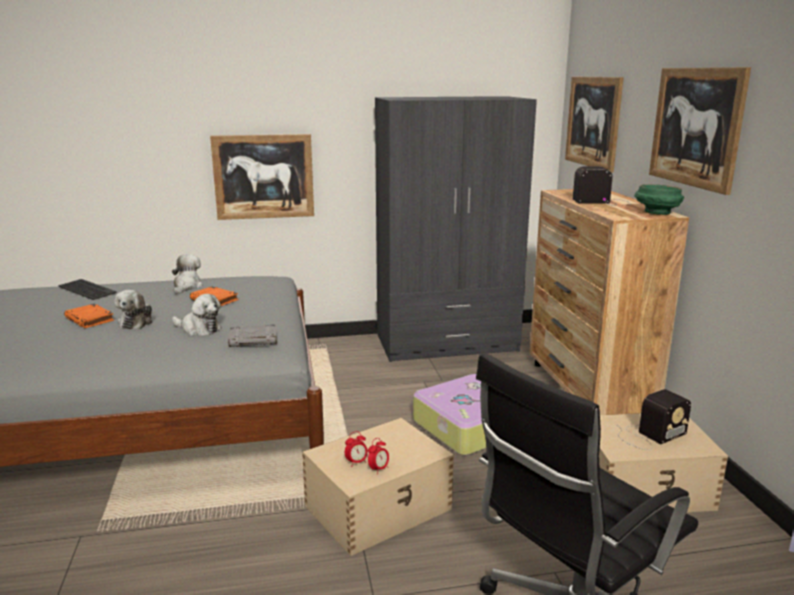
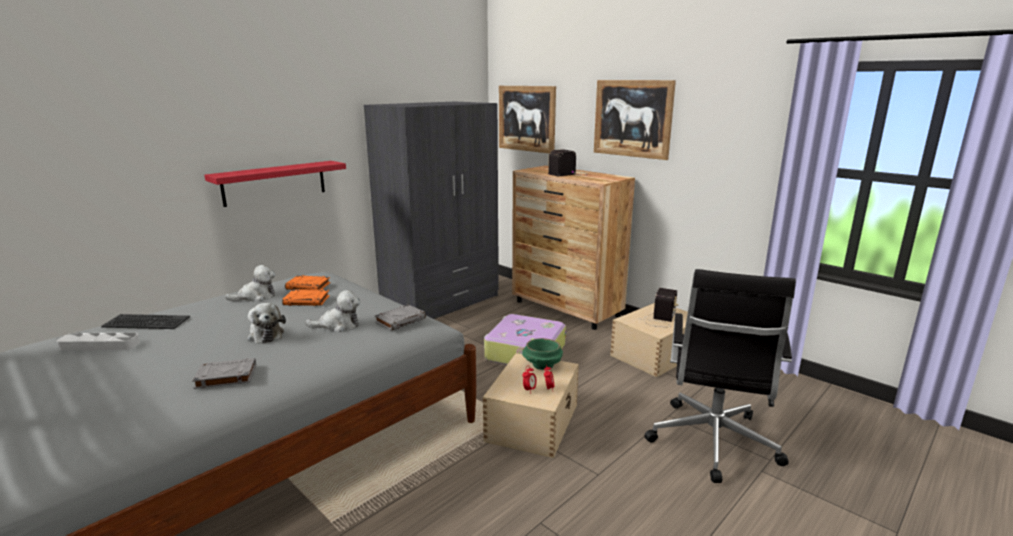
camera: 35 degrees left, 0 degrees up
(35, 300) = (100, 345): none -> grey tray
(56, 349) = (225, 377): none -> grey book
(90, 319) = (209, 345): orange book -> orange book (309, 286)
(187, 287) = (256, 296): plush toy -> plush toy turned 90 degrees clockwise
(263, 176) = (274, 183): picture -> red shelf
(656, 213) = (614, 177): green bowl -> green bowl (542, 365)

